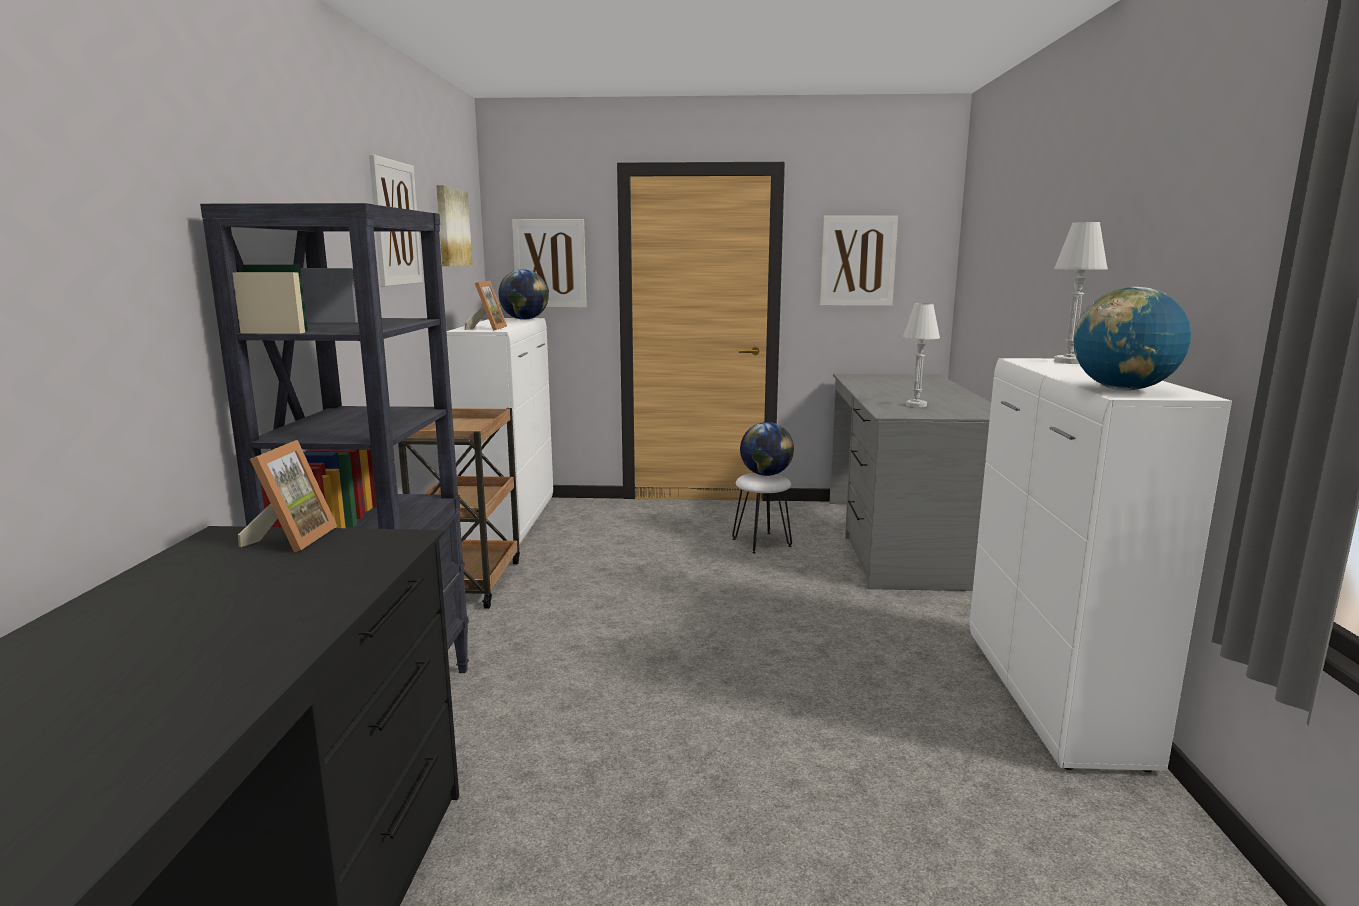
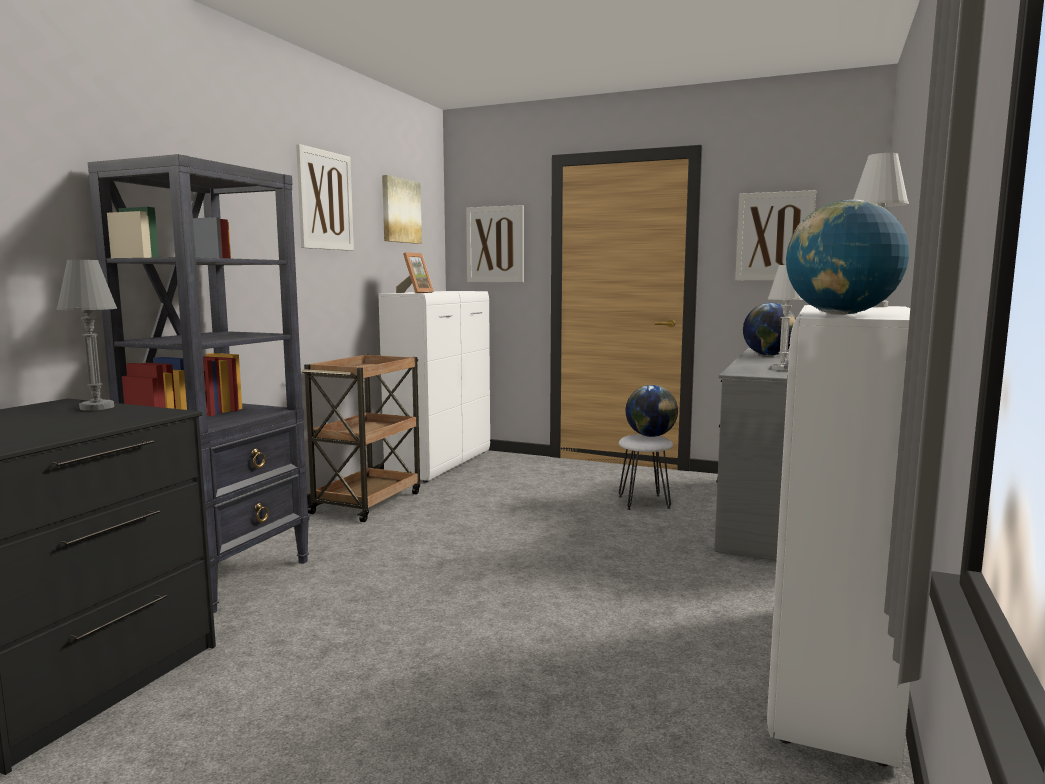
camera: 20 degrees right, 5 degrees down
(291, 539) = (97, 407): picture frame -> grey table lamp
(524, 319) = (467, 291): globe -> globe (768, 355)

